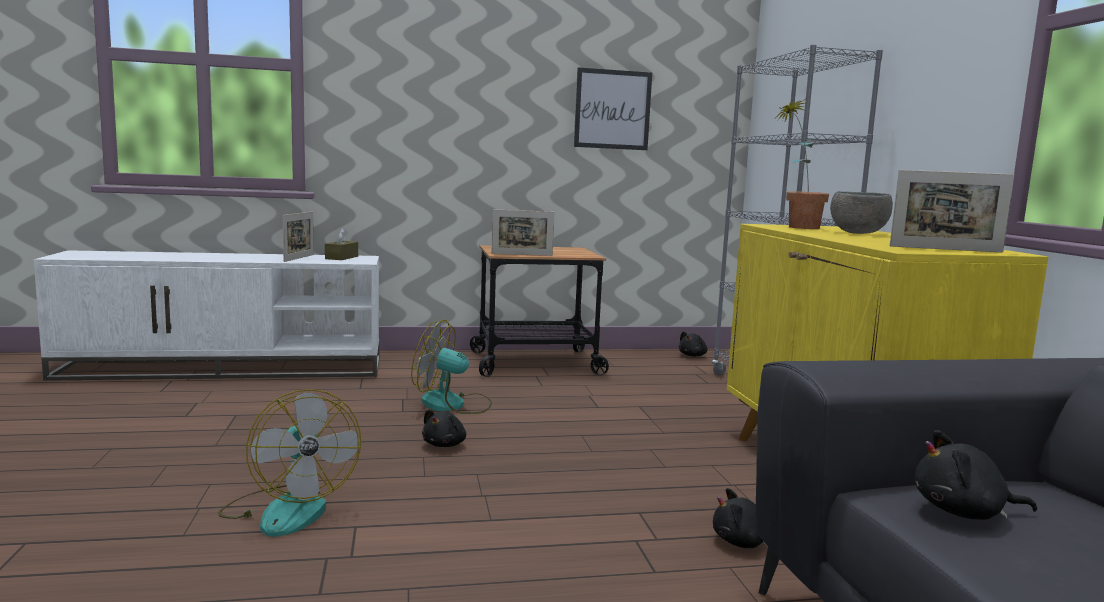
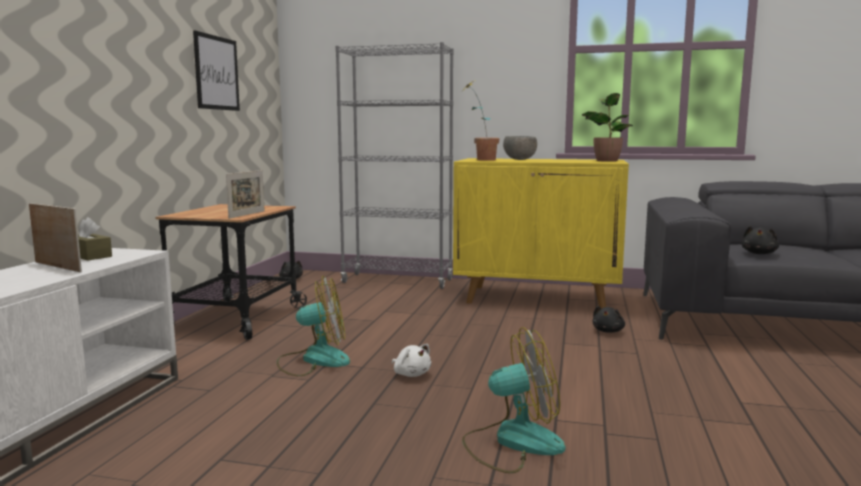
camera: 65 degrees left, 0 degrees up
(445, 444) = (411, 374): black plush toy -> white plush toy
(453, 404) = (314, 360): fan -> fan turned 135 degrees counterclockwise
(945, 249) = (606, 161): picture frame -> potted plant

